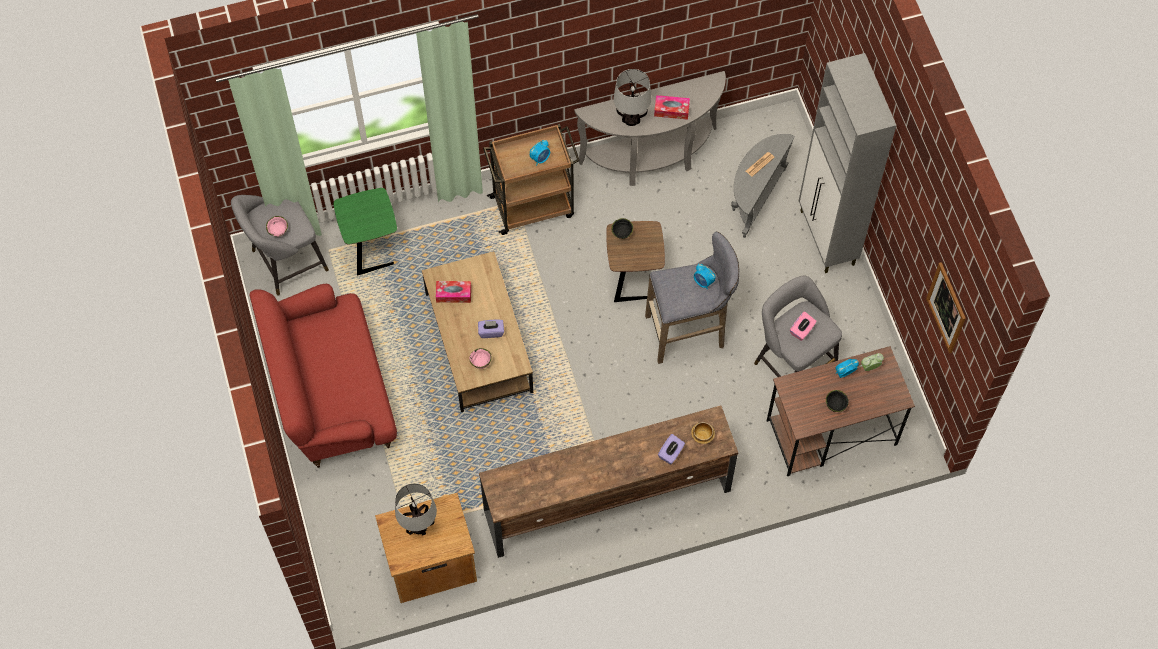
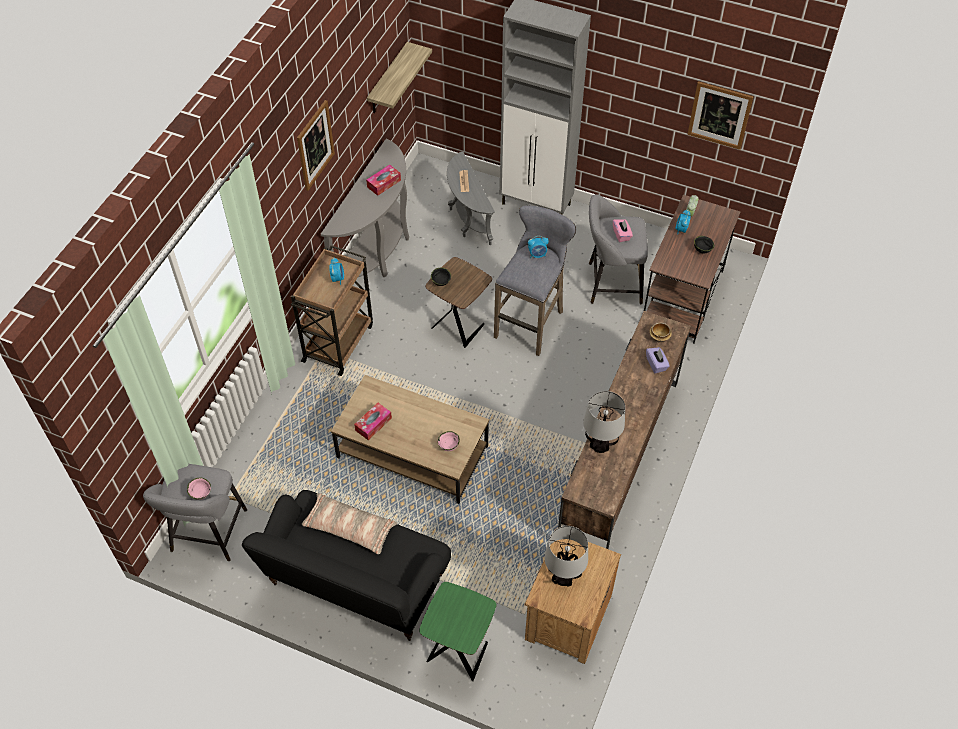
camera: 50 degrees left, 10 degrees down
(332, 394) = (356, 583): red sofa -> black sofa
(347, 351) = (349, 528): none -> pillow
(371, 251) = (262, 468): green side table -> green side table (458, 651)
(491, 332) = (429, 422): purple tissue box -> none
(595, 40) = (315, 145): none -> picture
(631, 119) = (365, 209): table lamp -> table lamp (600, 446)
(750, 25) = (388, 80): none -> shelf

